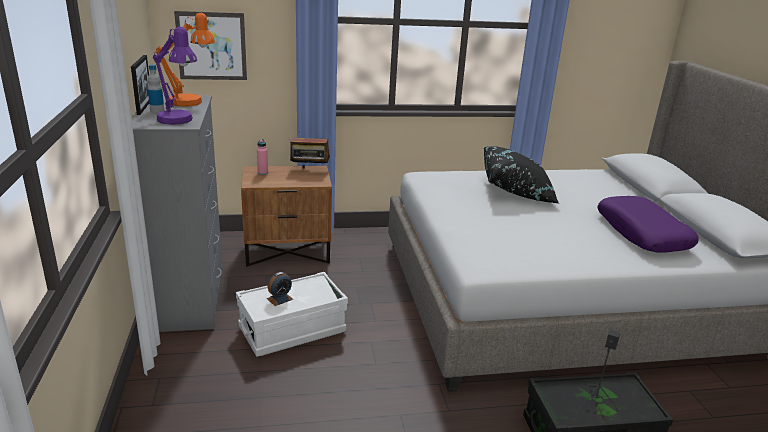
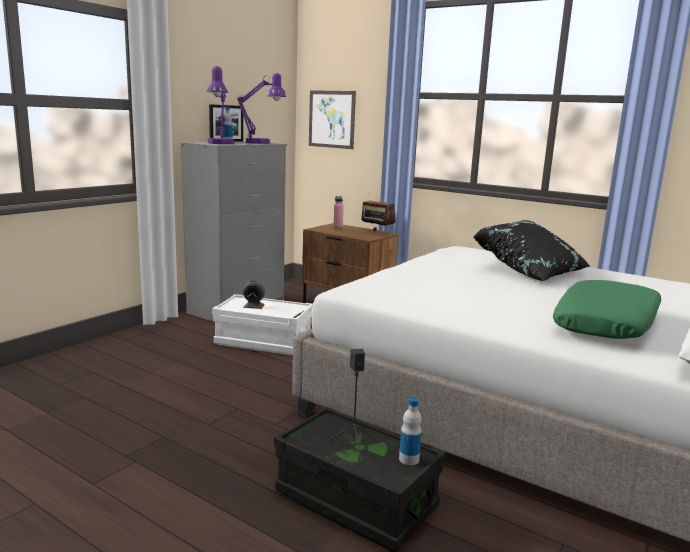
camera: 45 degrees right, 10 degrees down
(192, 101) = (263, 143): orange table lamp -> purple table lamp
(630, 390) = (409, 459): none -> bottle
(642, 233) = (607, 324): purple pillow -> green pillow

